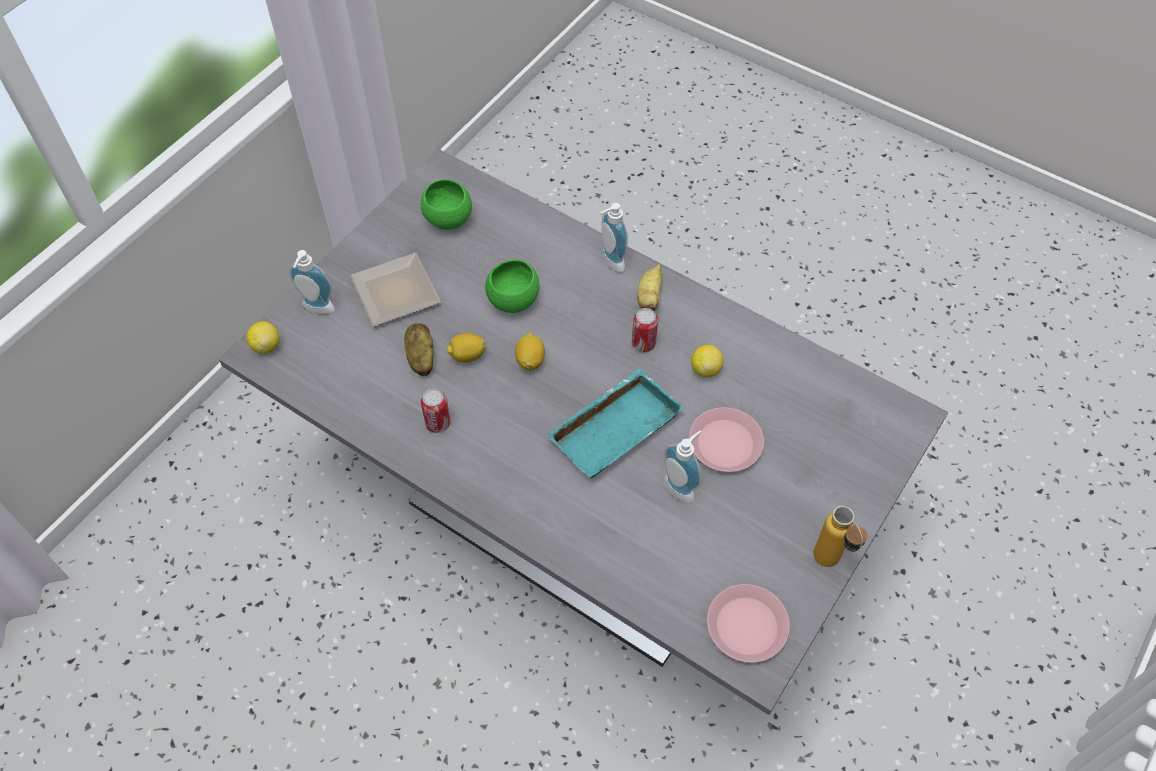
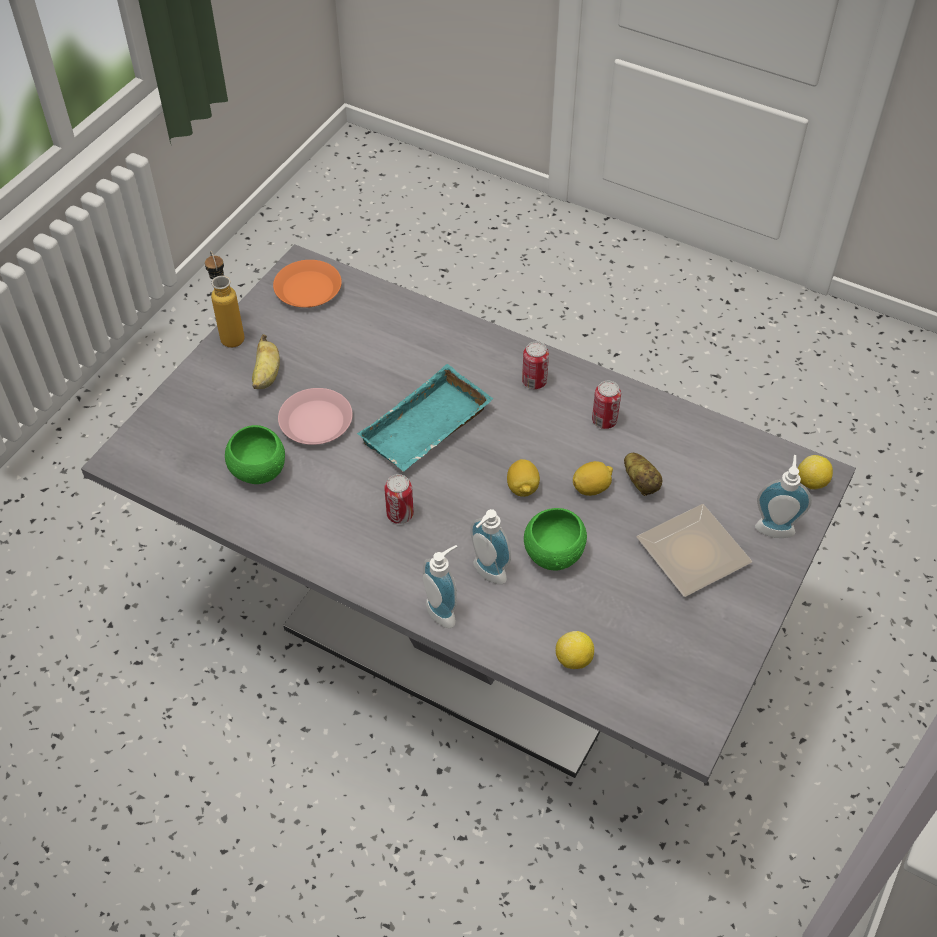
camera: 175 degrees right, 5 degrees down
(448, 219) = (659, 657): green bowl -> green bowl (258, 471)
(499, 474) = (534, 382): none -> can
(649, 297) = (394, 569): banana -> banana (266, 375)
(682, 487) = (360, 383): soap dispenser -> soap dispenser (486, 574)
(705, 369) = (332, 491): lemon -> lemon (573, 660)
(746, 626) = (308, 289): pink plate -> orange plate

